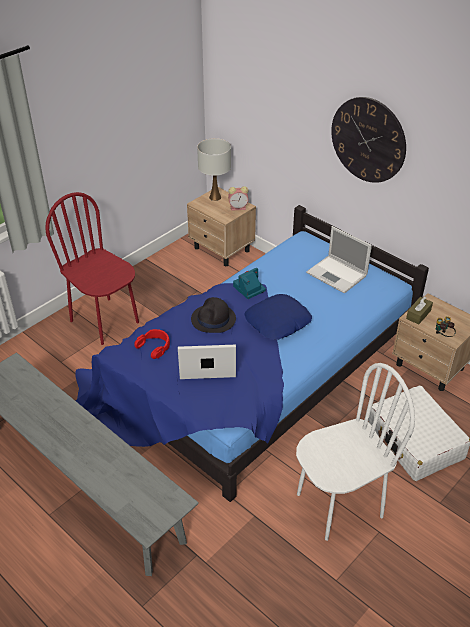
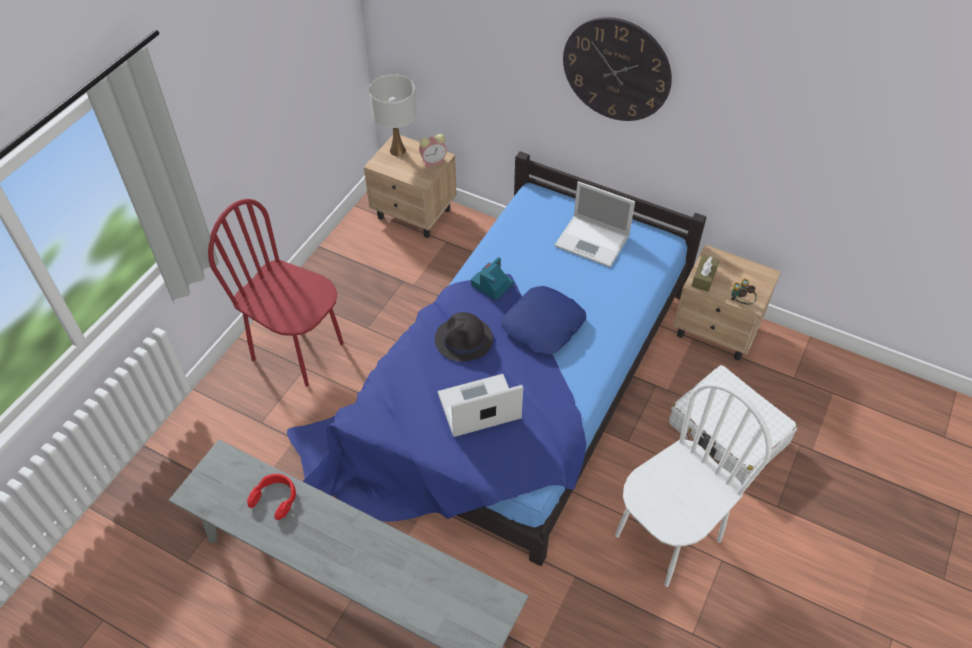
camera: 15 degrees left, 10 degrees up
(154, 346) = (404, 396): red headphones -> red headphones (275, 498)

